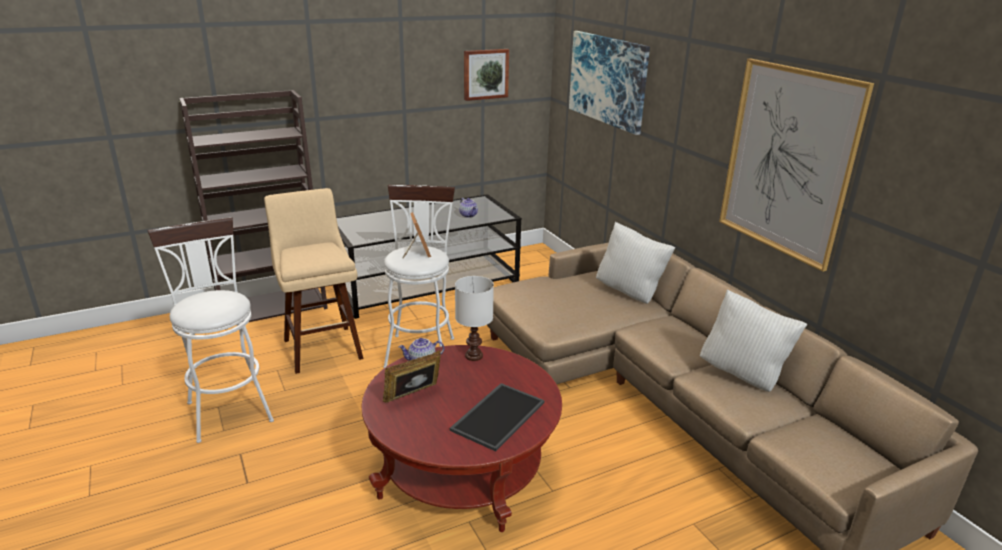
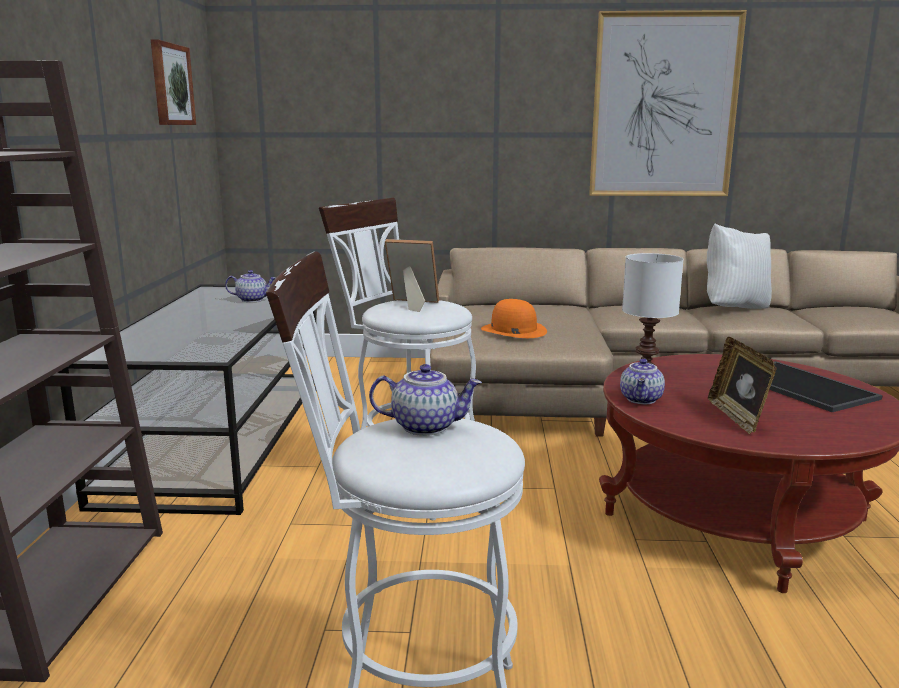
camera: 60 degrees left, 10 degrees down
(223, 299) = (426, 426): none -> teapot
(321, 346) = (294, 563): beige stool -> none
(546, 298) = (513, 330): none -> orange hat
(608, 80) = (355, 80): picture -> none
(630, 292) = (536, 306): white pillow -> none

